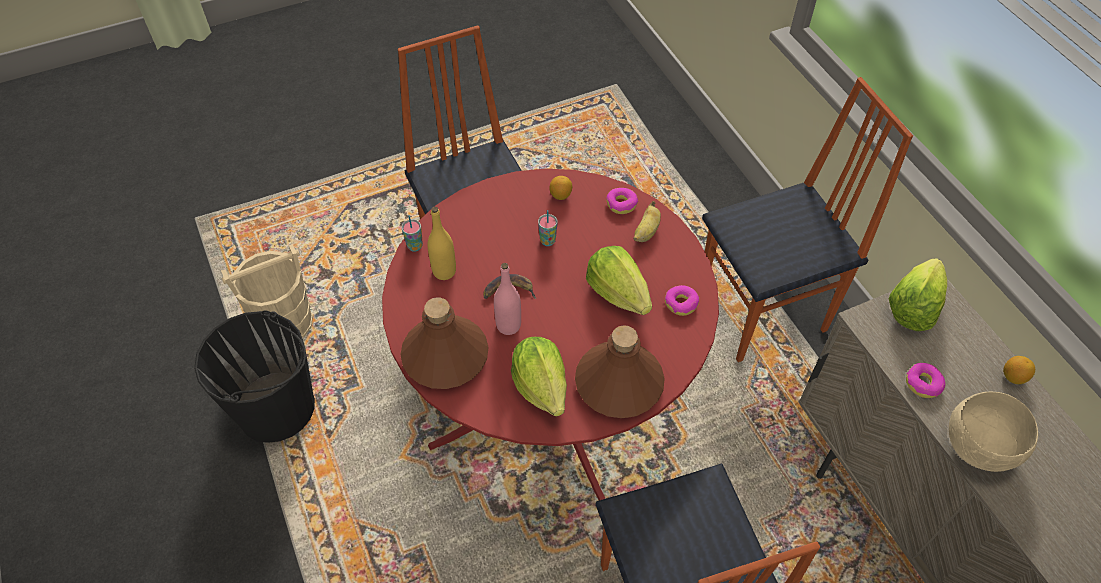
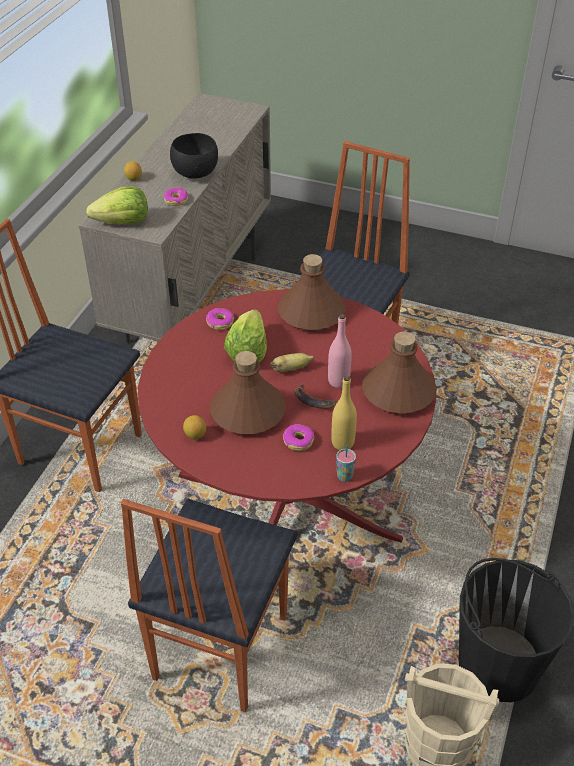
camera: 135 degrees left, 10 degrees down
(541, 386) = (357, 340): lettuce -> none
(547, 241) = (247, 411): cup -> brown bottle
(621, 204) = (165, 398): donut -> donut (298, 441)
(646, 232) = (178, 371): banana -> banana (291, 369)
(979, 449) = (195, 173): beige bowl -> black bowl

